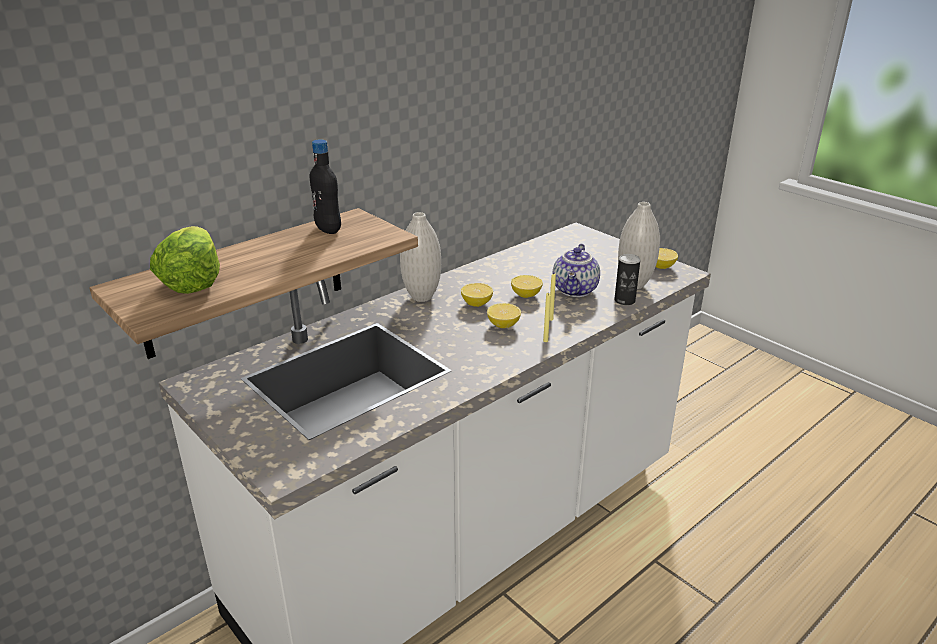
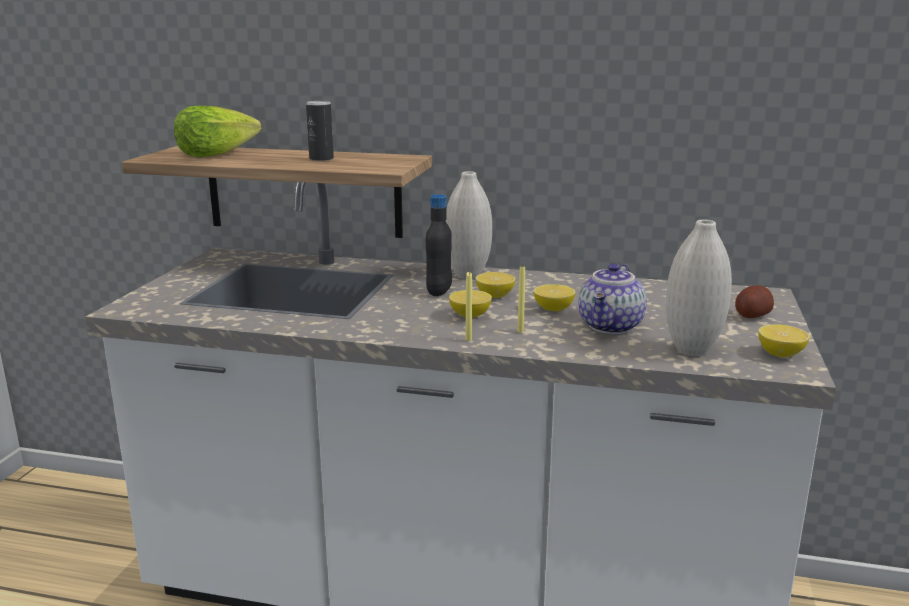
camera: 55 degrees right, 10 degrees down
(328, 229) = (366, 157): black bottle -> black bottle (439, 291)
(576, 290) = (612, 327): teapot -> teapot turned 45 degrees counterclockwise
(603, 249) = (752, 315): none -> potato
(624, 301) = (637, 354): can -> can (321, 159)

